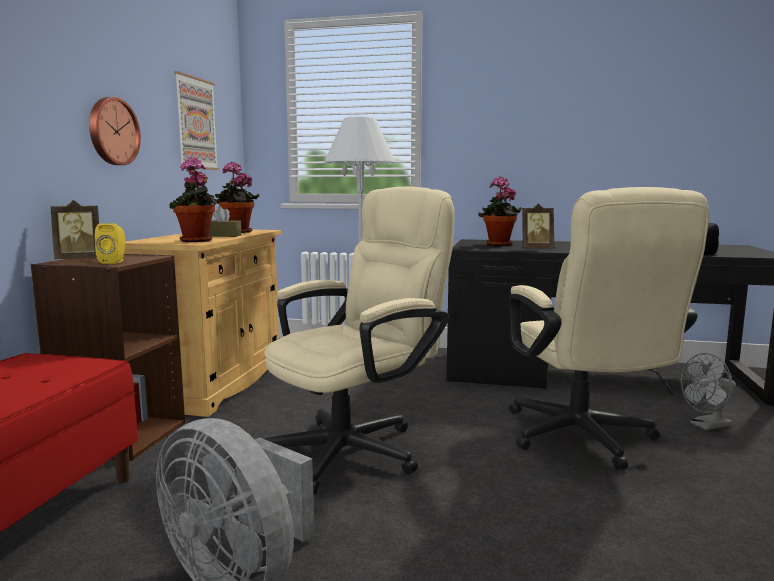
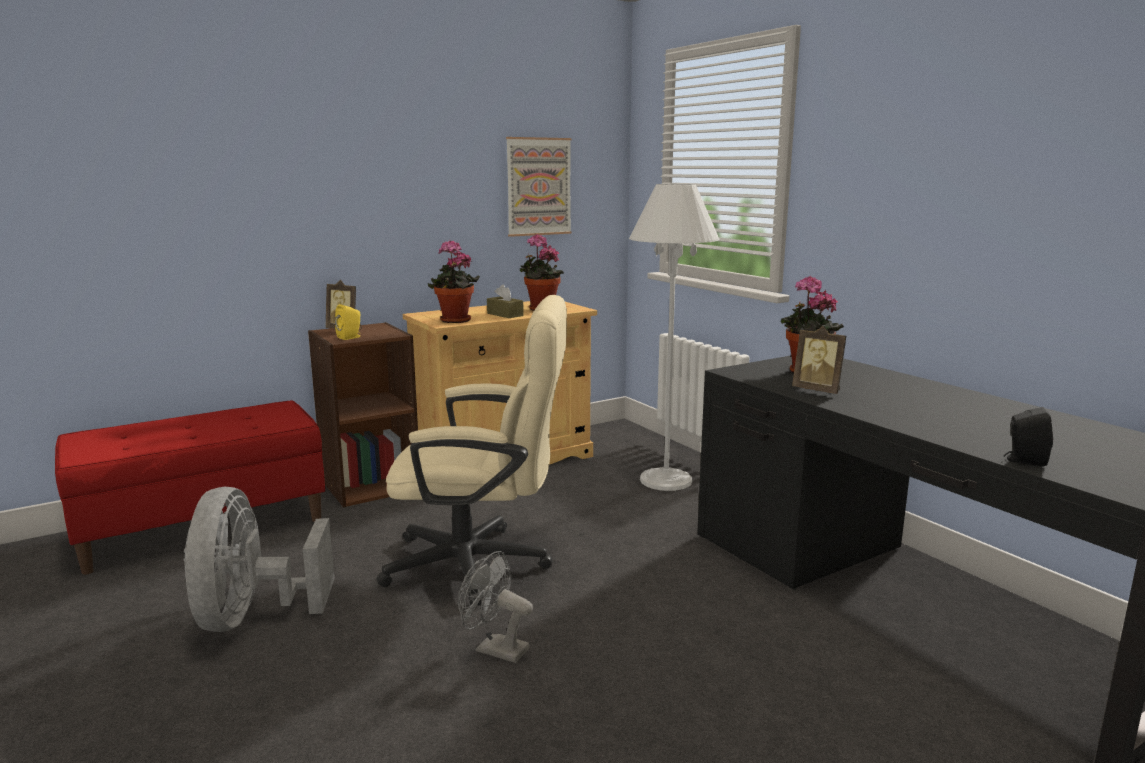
camera: 45 degrees right, 5 degrees up
(112, 131) = (412, 210): wall clock -> none
(585, 440) = (692, 662): beige office chair -> none
(706, 426) = (898, 731): grey fan -> grey fan (494, 649)

